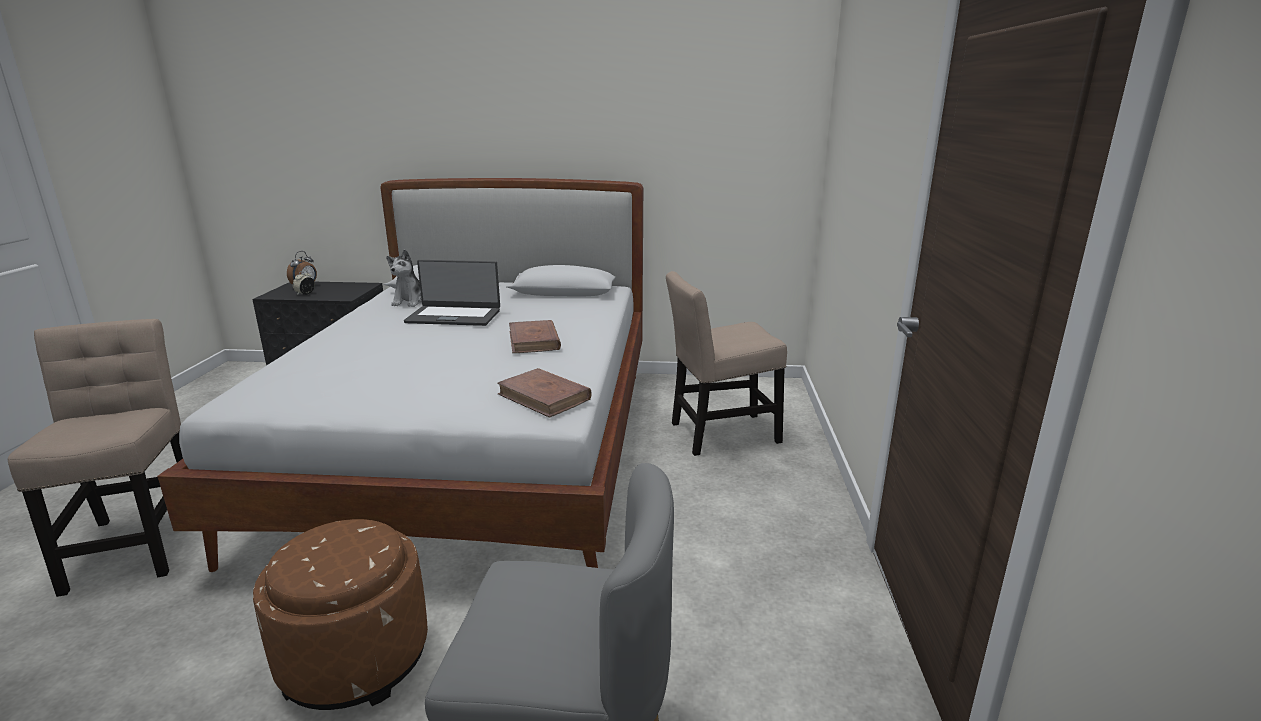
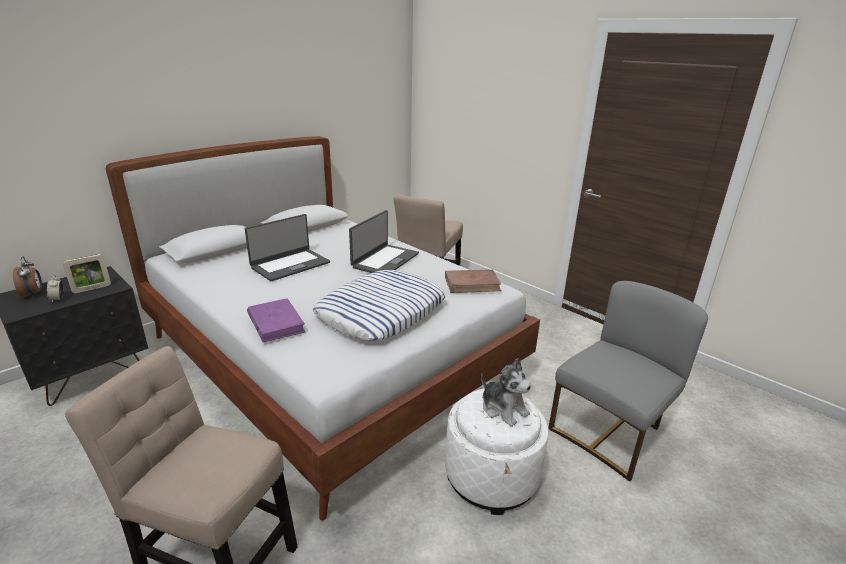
camera: 50 degrees left, 5 degrees up
(314, 352) = (276, 323): none -> purple book
(334, 293) = (92, 288): none -> picture frame
(355, 658) = (491, 476): brown ottoman -> white ottoman
(397, 381) = (381, 312): none -> pillow
(411, 301) = (220, 267): plush toy -> plush toy (503, 409)
(534, 341) = (384, 260): brown book -> laptop

